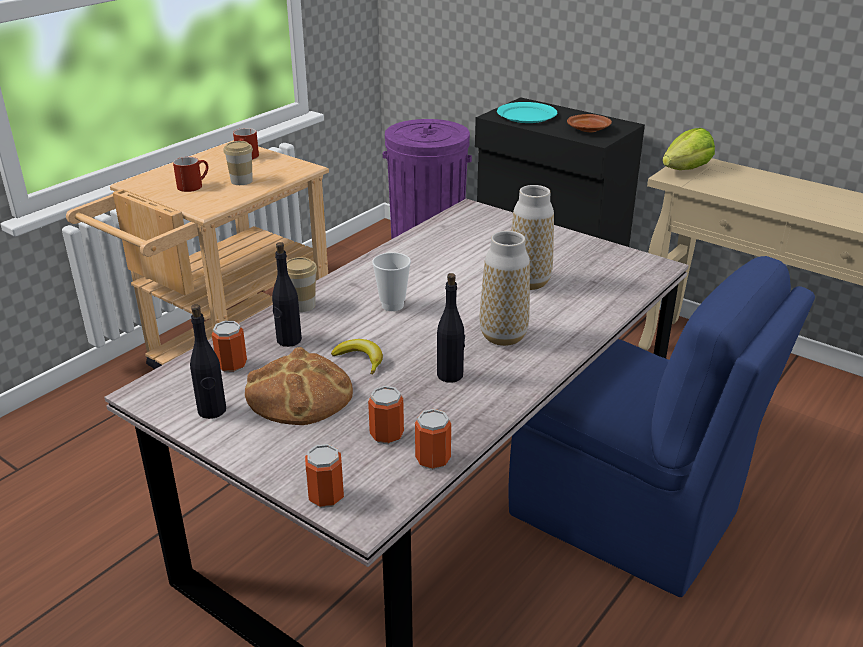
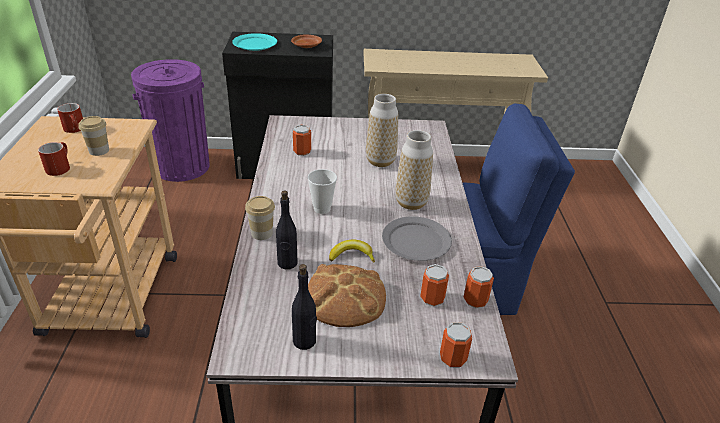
camera: 40 degrees left, 5 degrees up
(232, 365) = (272, 300): can -> can (302, 151)
(450, 375) = (415, 241): black bottle -> grey plate
(686, 169) = (377, 60): lettuce -> none

